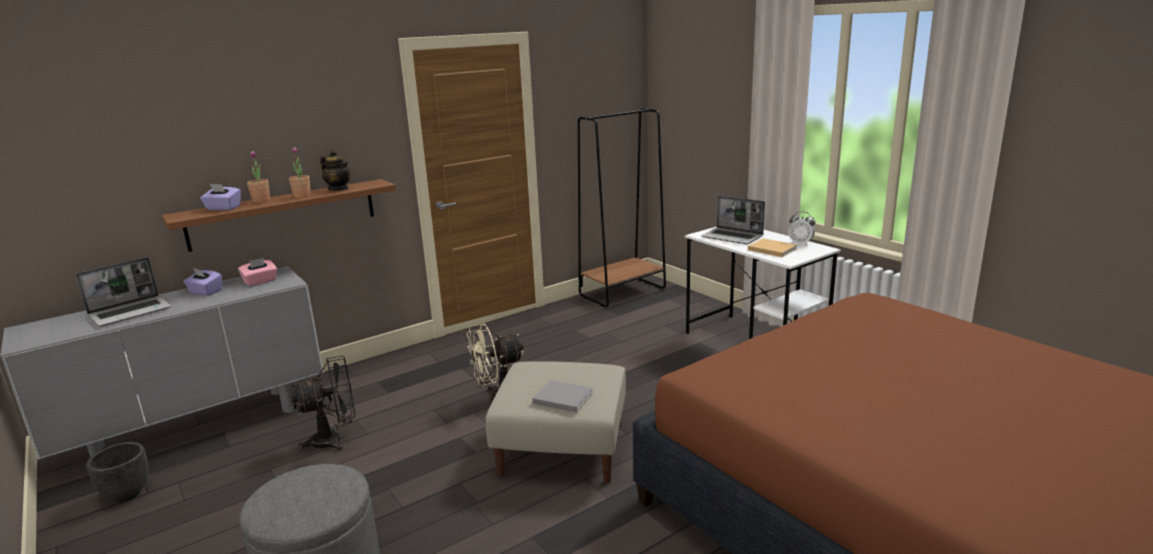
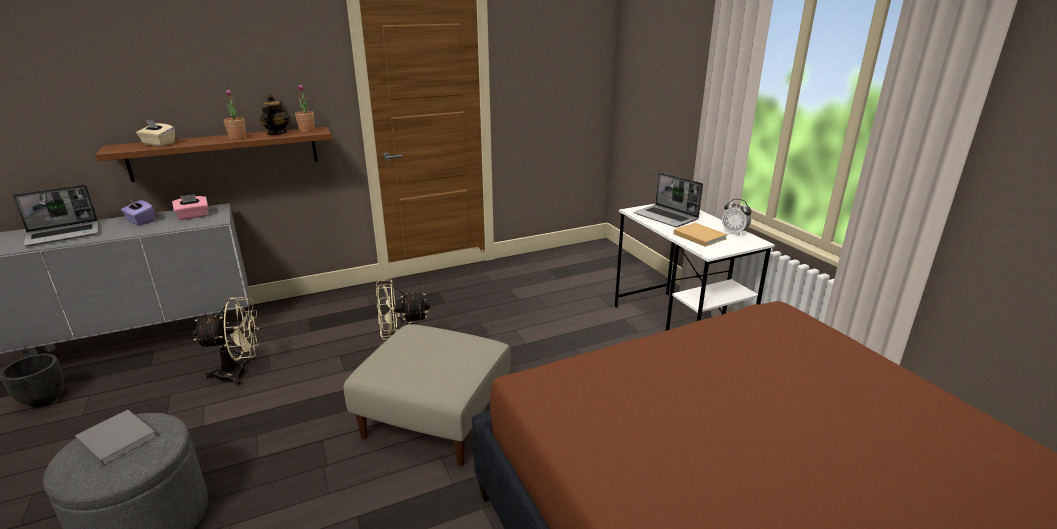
camera: 10 degrees right, 5 degrees up
(223, 208) = (158, 144): purple tissue box -> beige tissue box
(261, 201) = (198, 139): potted plant -> potted plant (307, 131)
(335, 440) = (239, 373): black fan -> beige fan
(338, 189) = (277, 133): teapot -> teapot turned 135 degrees counterclockwise
(561, 398) = (423, 373): grey book -> grey book (116, 438)
(622, 292) = (572, 255): clothes rack -> none

